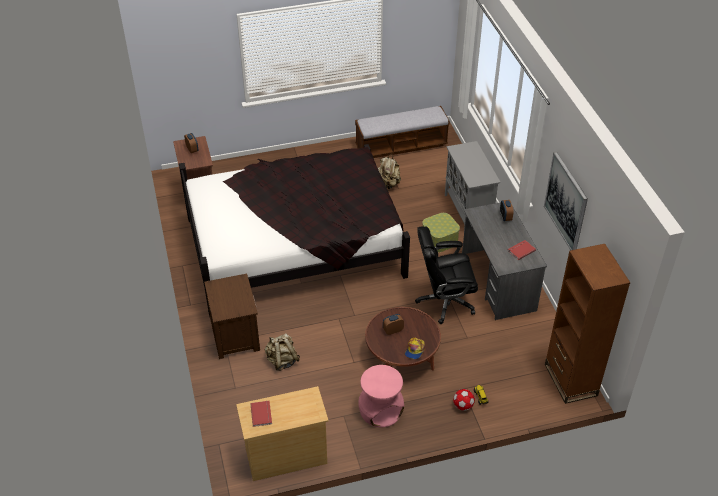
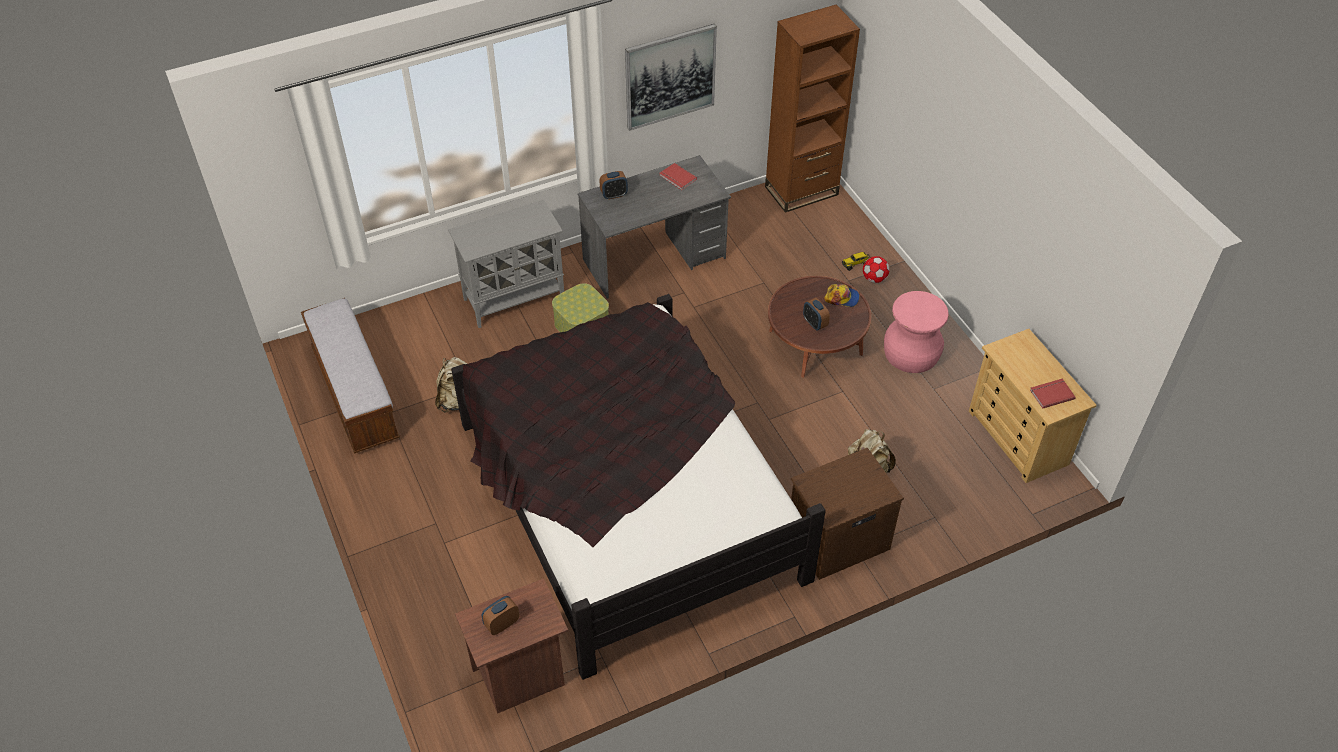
camera: 100 degrees left, 5 degrees up
(444, 301) = (704, 309): black office chair -> none

